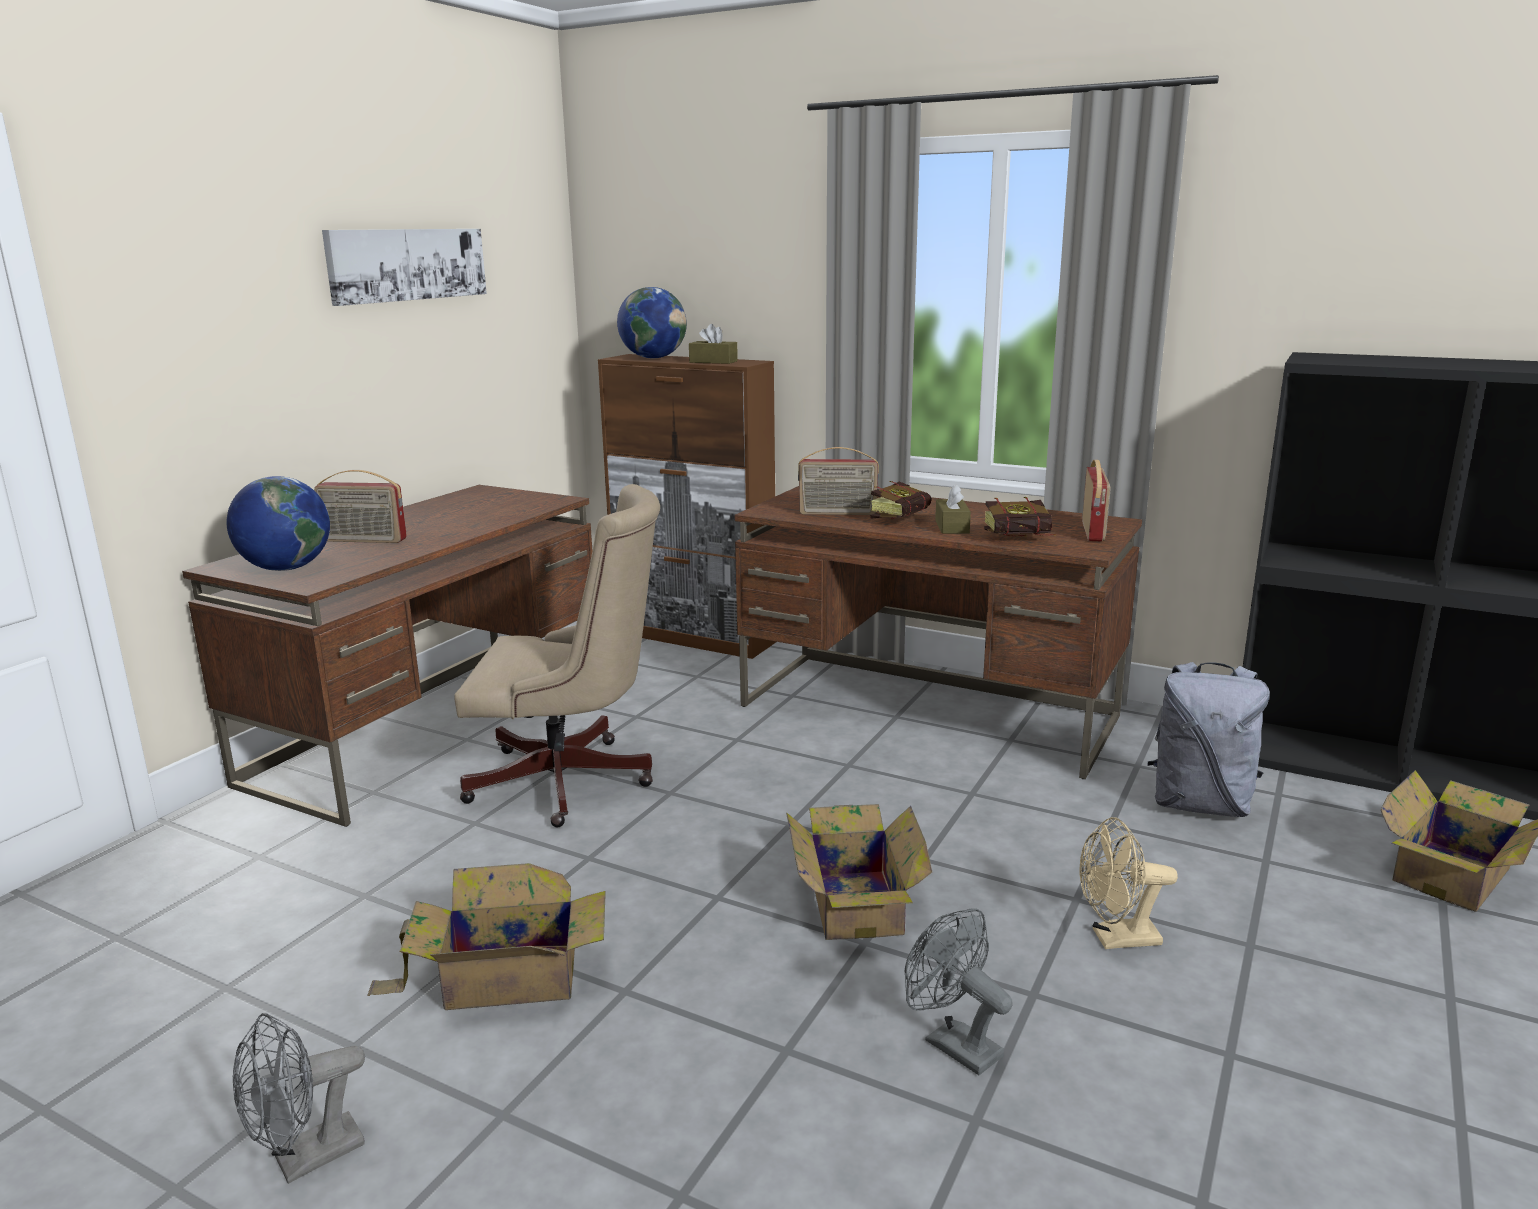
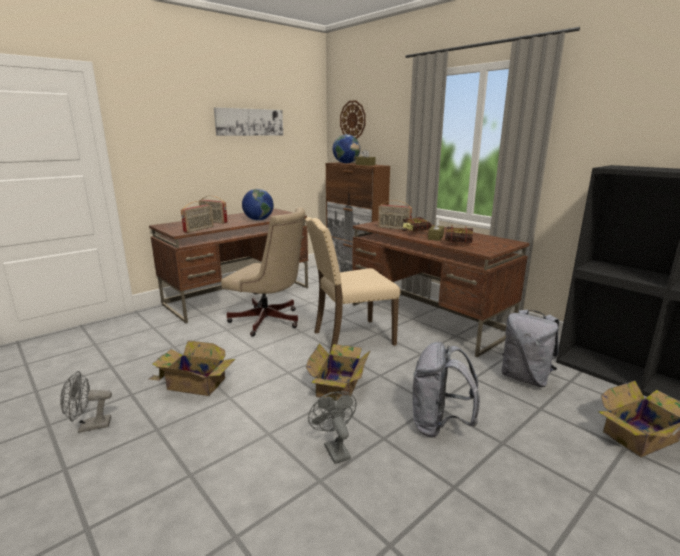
camera: 20 degrees right, 0 degrees up
(286, 568) = (178, 227): globe -> globe (258, 220)
(655, 250) = (353, 120): none -> wall clock
(797, 785) = (351, 337): none -> beige chair
(1094, 531) = (499, 245): radio -> radio (199, 229)
(1116, 939) = (439, 425): beige fan -> grey backpack

